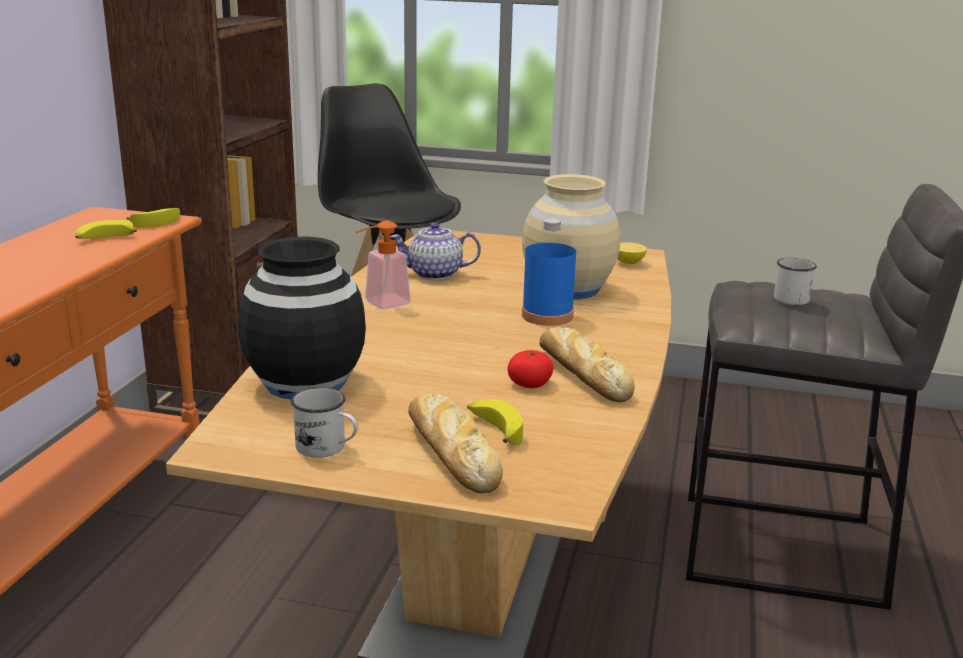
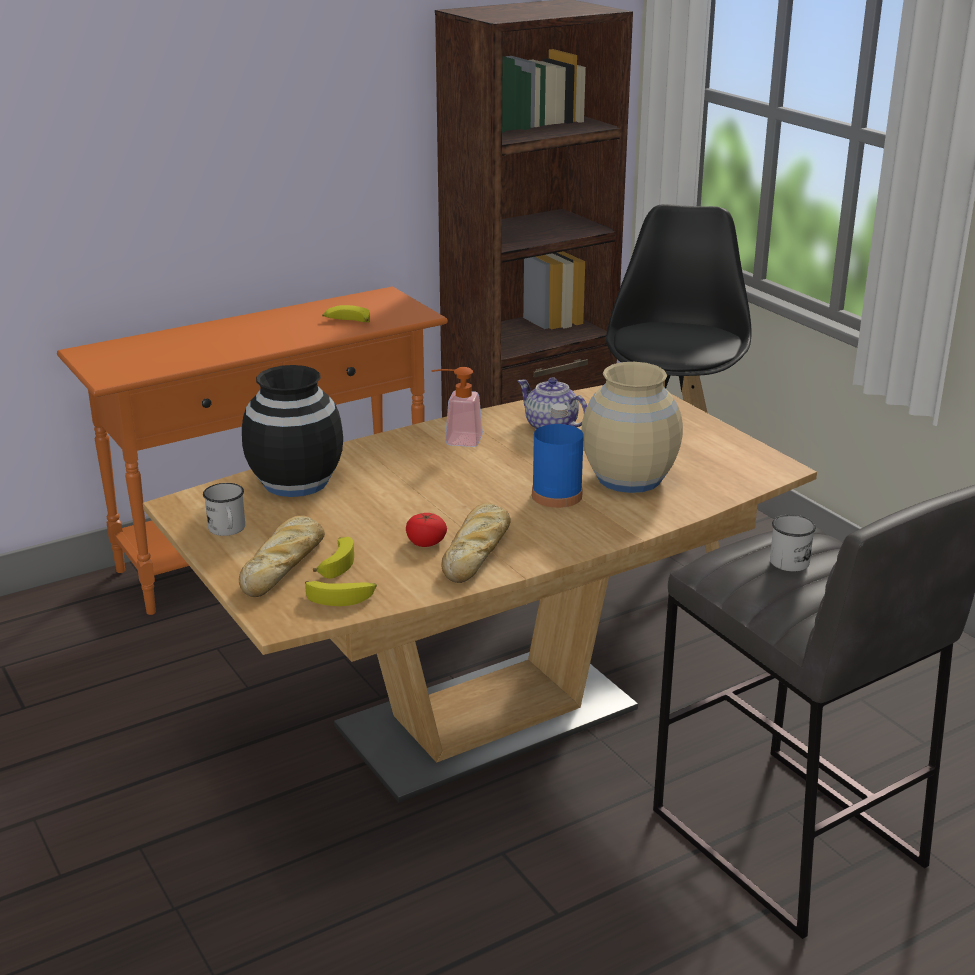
camera: 45 degrees right, 5 degrees up
(157, 222) = (406, 315): banana -> banana (341, 597)
(628, 262) = (746, 472): lemon -> none

